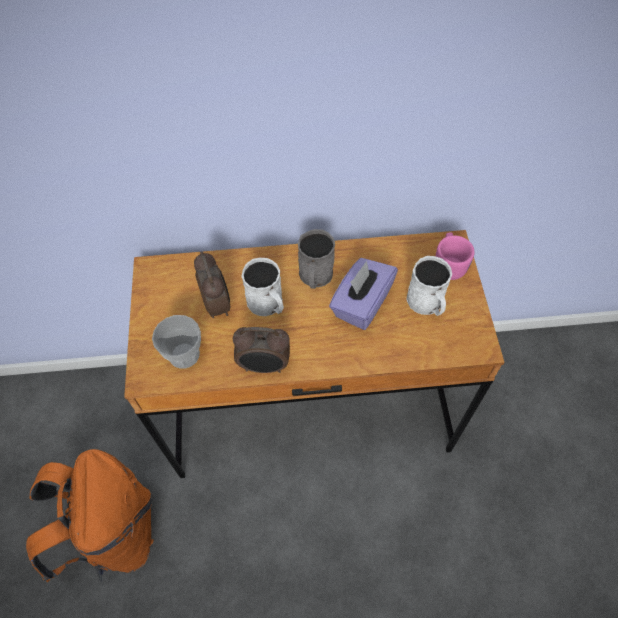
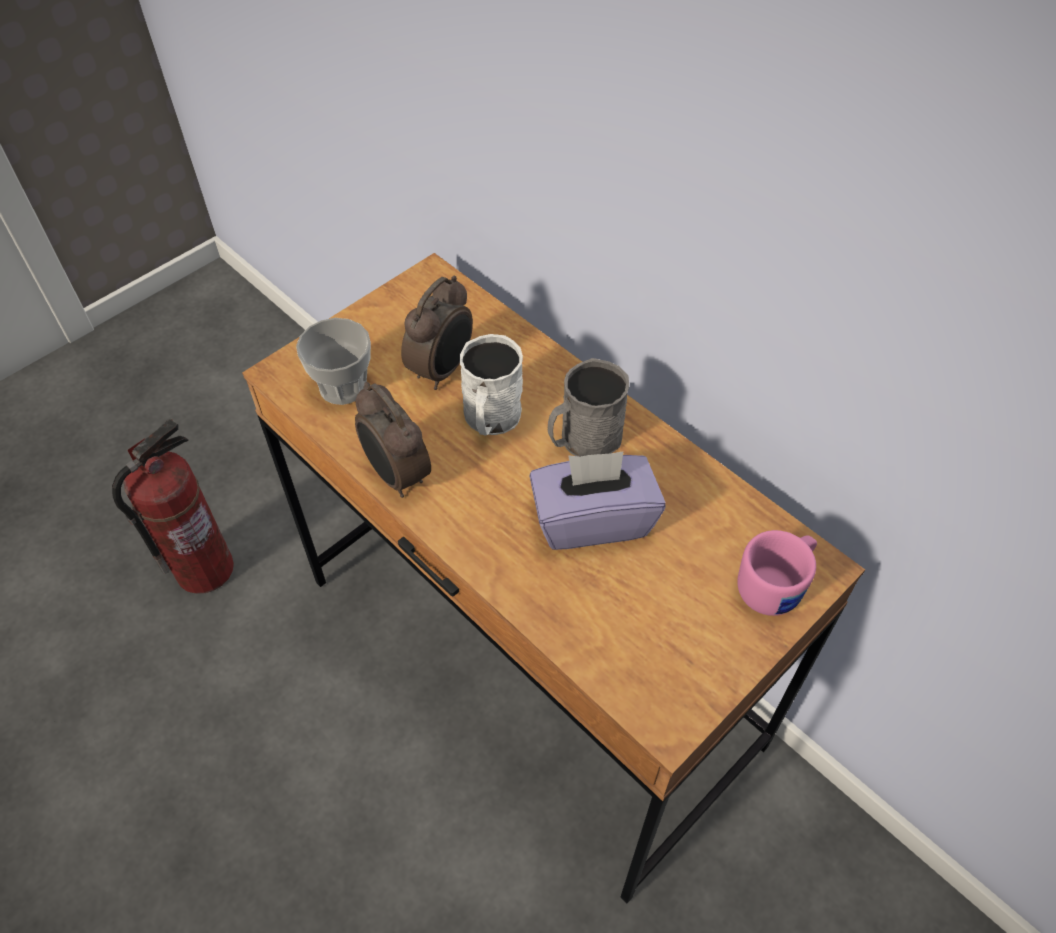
camera: 50 degrees right, 5 degrees down
(116, 532) = (204, 568): orange backpack -> fire extinguisher
(427, 304) = (673, 600): white mug -> none

